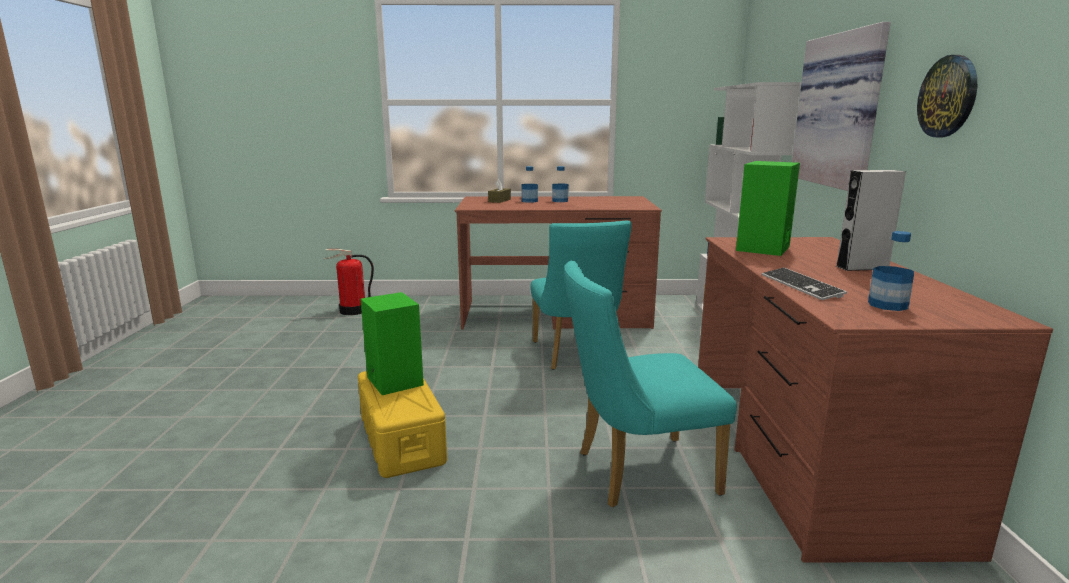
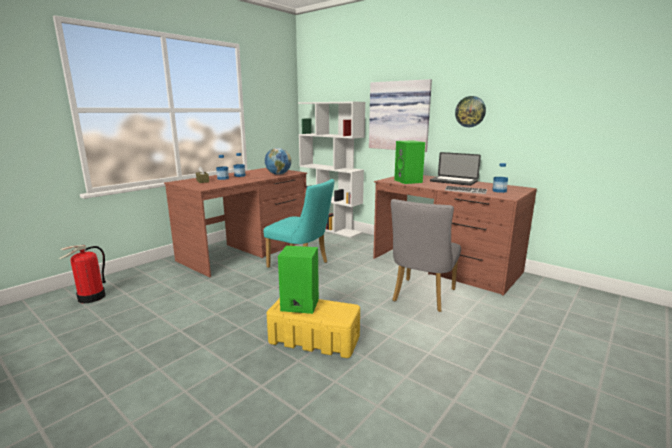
camera: 50 degrees left, 0 degrees up
(610, 206) = (278, 174): none -> globe
(636, 473) = (421, 297): turquoise chair -> grey chair
(862, 267) = (453, 181): grey speaker -> laptop

